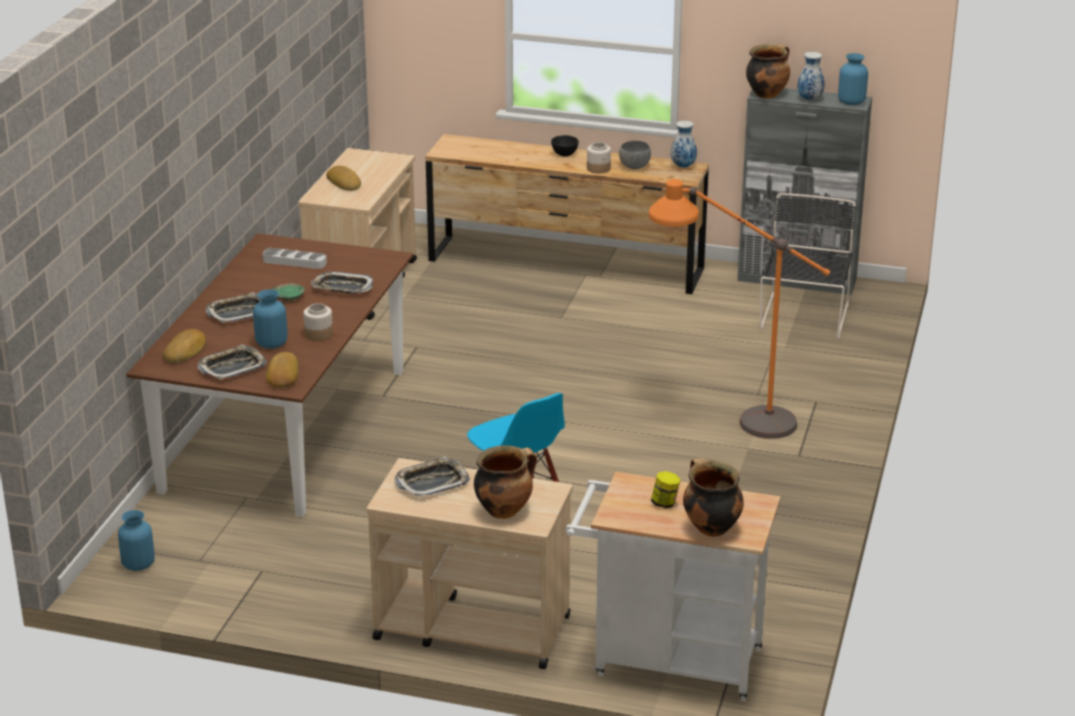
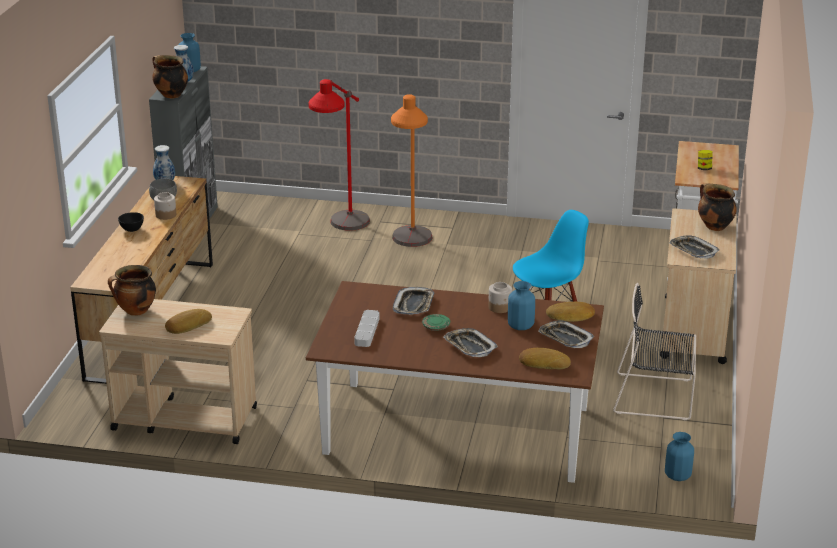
camera: 95 degrees left, 0 degrees up
(710, 527) = (723, 157): cooking pot -> cooking pot (135, 311)
(776, 374) = (342, 234): none -> red floor lamp
(803, 318) = (255, 223): black chair -> black chair (656, 396)

